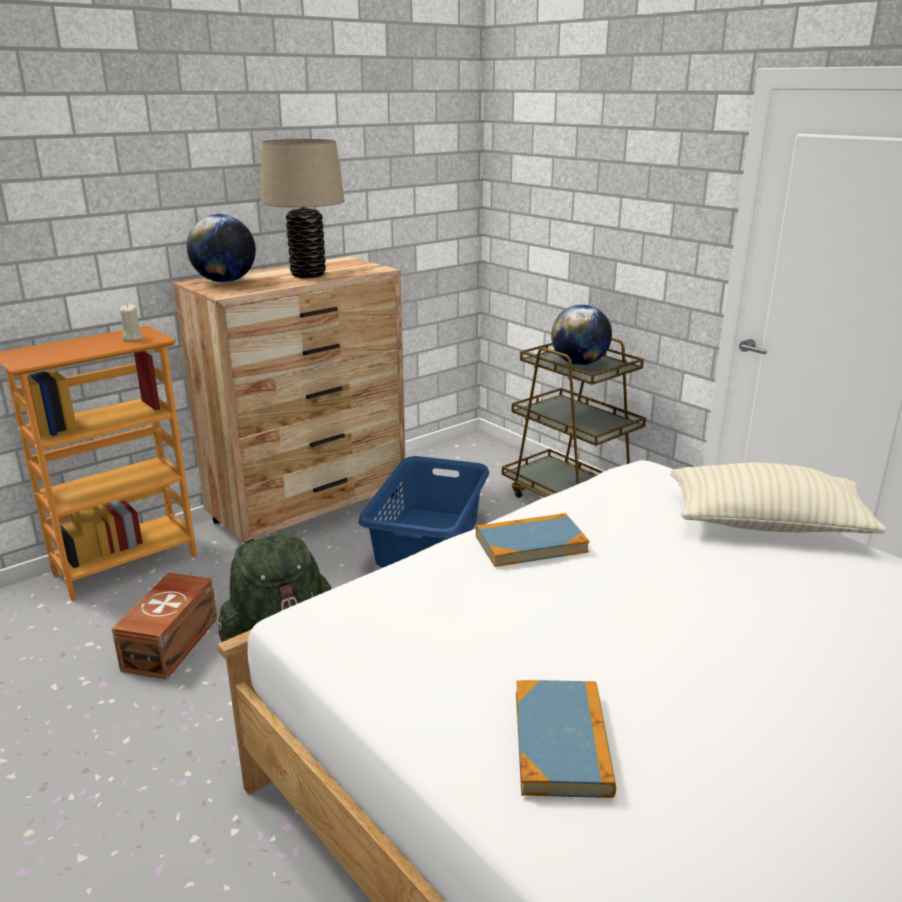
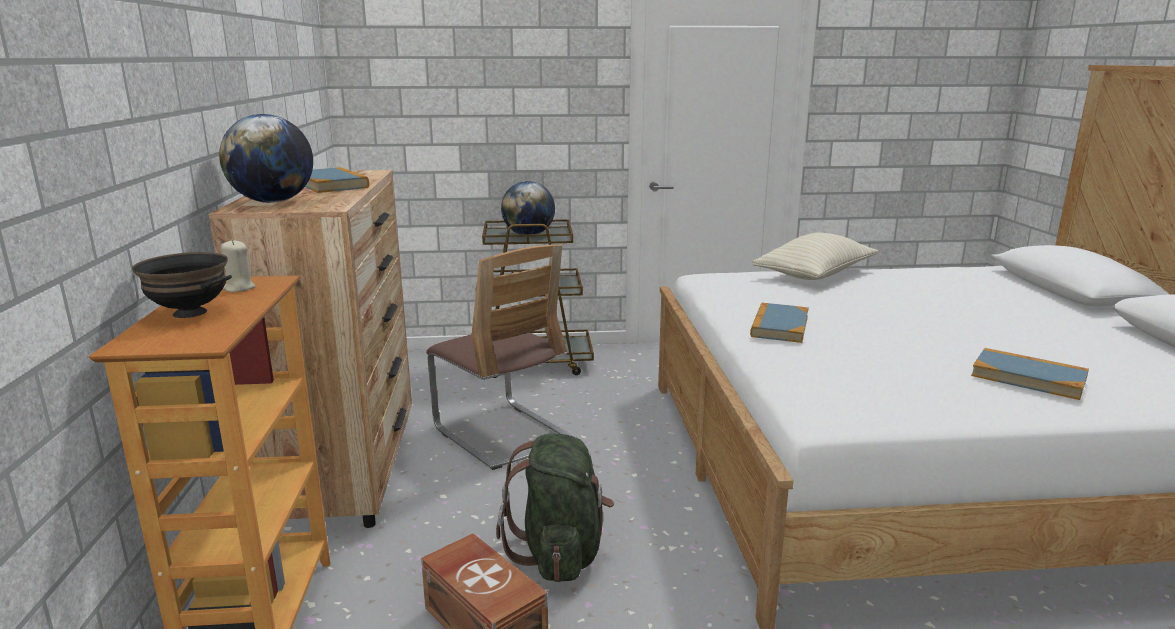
camera: 55 degrees left, 5 degrees down
(73, 345) = (189, 313): none -> black bowl
(308, 275) = (331, 184): beige table lamp -> book
(427, 541) = (501, 434): blue laundry basket -> chair

